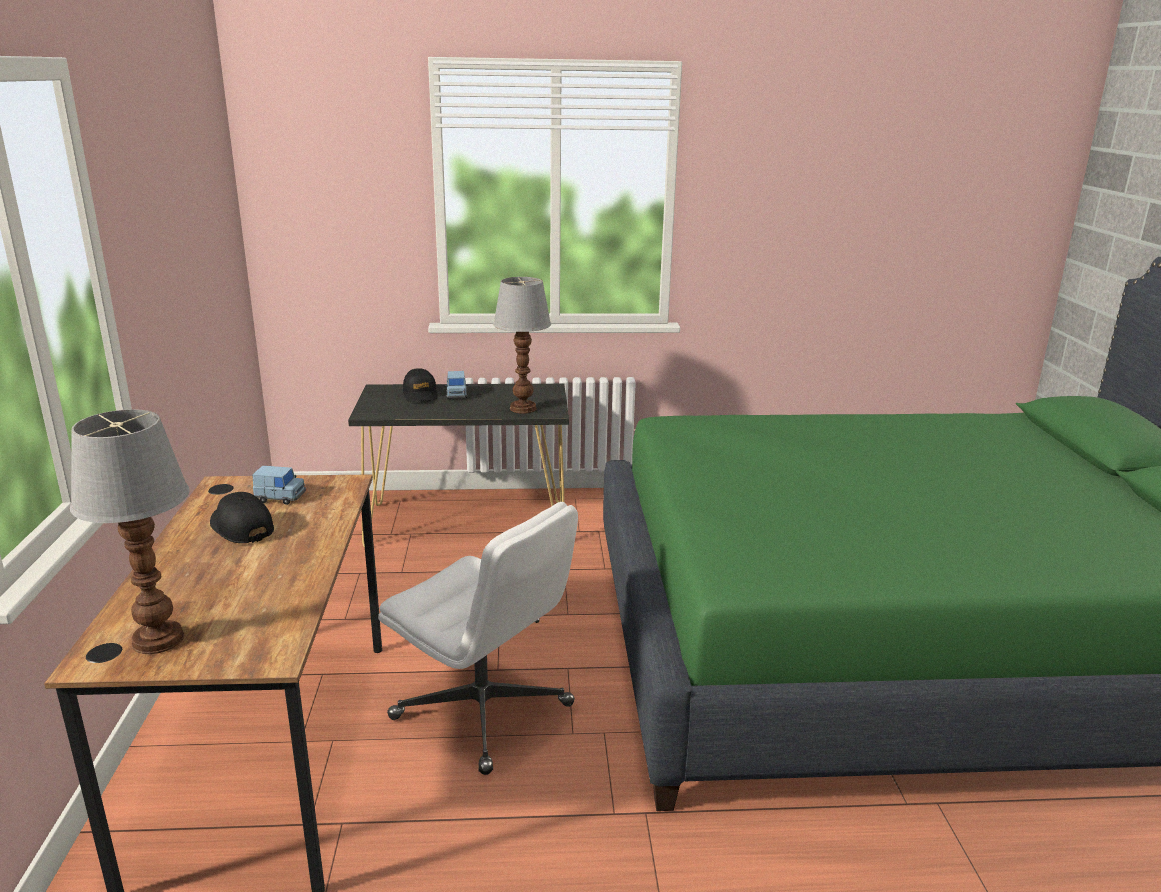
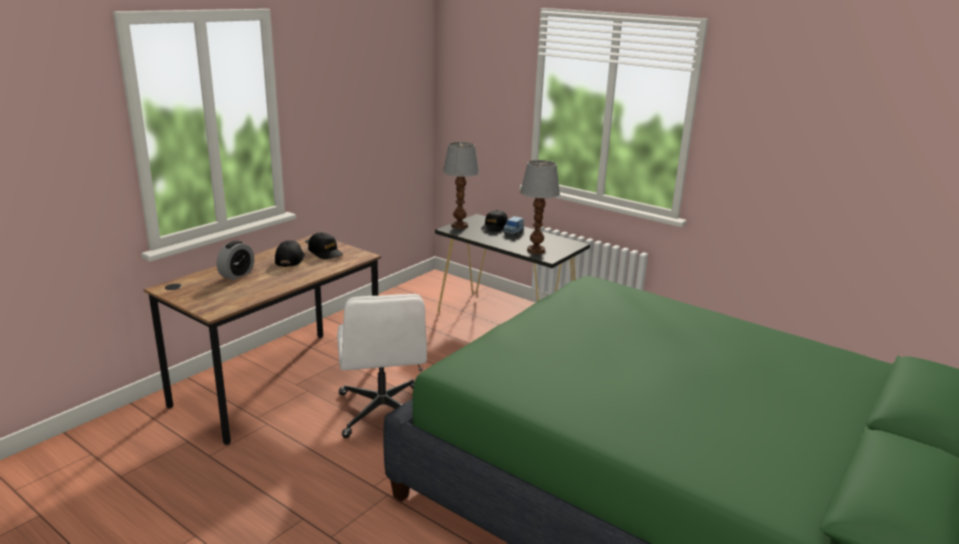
camera: 40 degrees right, 0 degrees up
(158, 638) = (194, 289): table lamp -> table lamp (459, 225)
(193, 584) = (237, 274): none -> alarm clock
(280, 497) = (325, 252): blue toy car -> black cap

